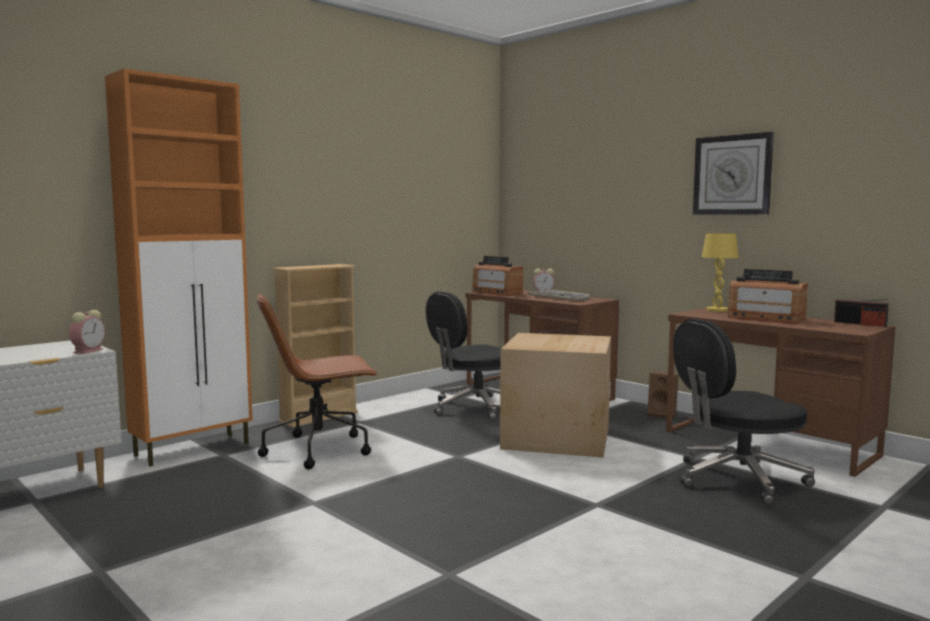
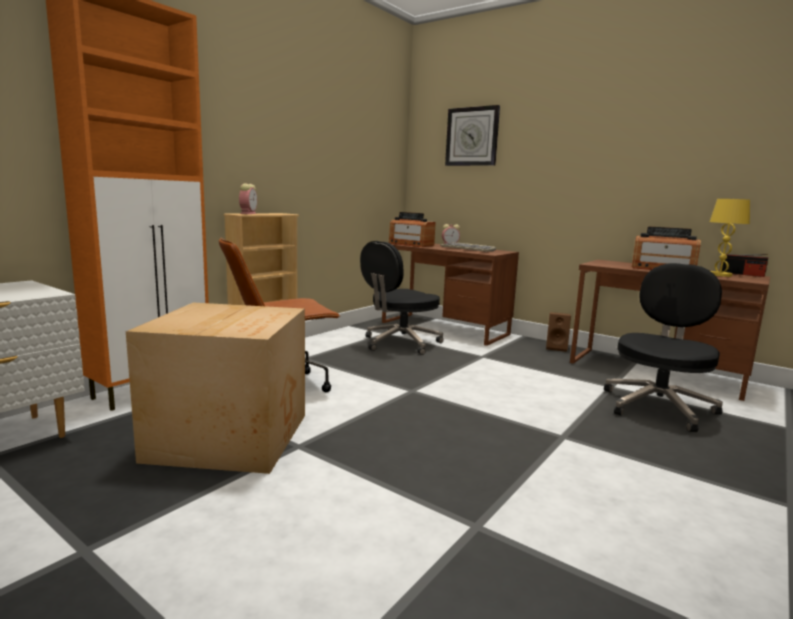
camera: 10 degrees left, 5 degrees up
(89, 351) = (43, 293): alarm clock -> alarm clock (248, 213)
(558, 437) = (487, 370): cardboard box -> cardboard box (232, 436)
(717, 310) = (611, 261): yellow table lamp -> yellow table lamp (719, 275)
(732, 175) = (631, 146): wall clock -> wall clock (472, 136)
(737, 479) = (658, 406): black office chair -> black office chair turned 150 degrees clockwise

